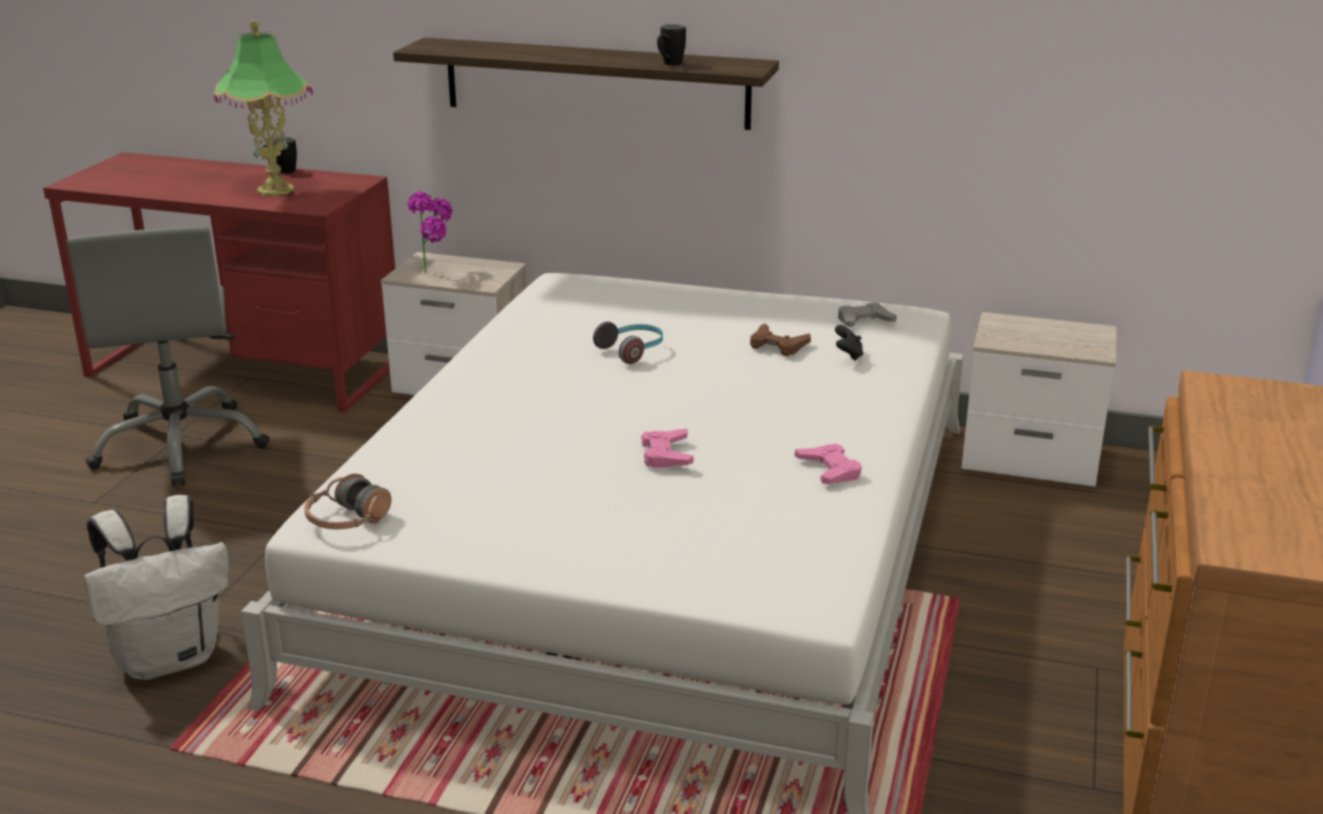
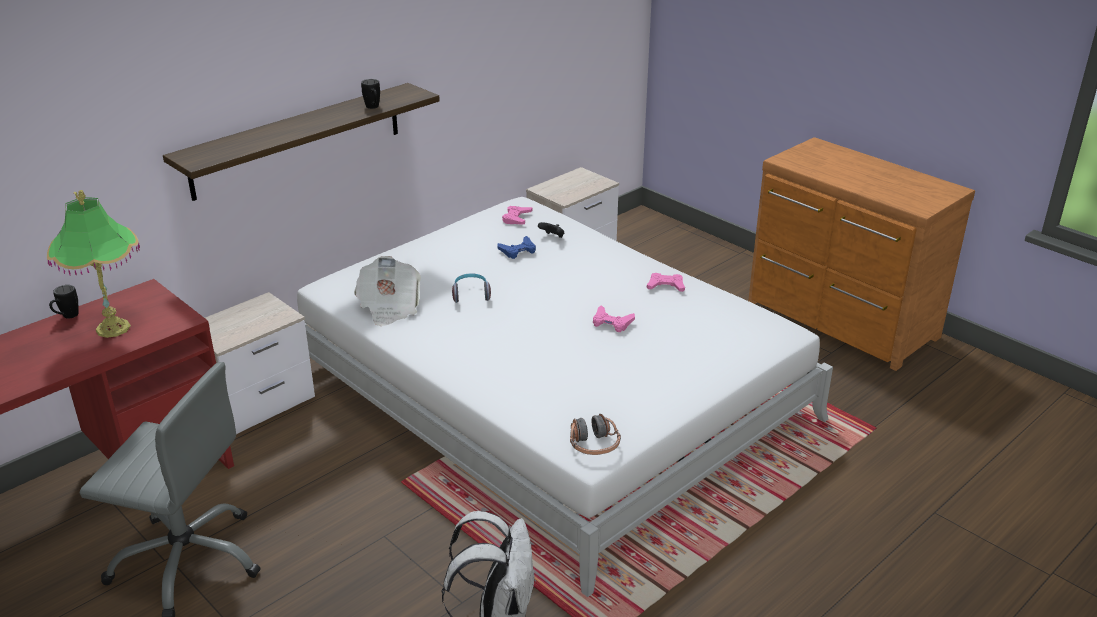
camera: 60 degrees left, 5 degrees up
(436, 272) = (236, 328): potted plant -> none
(551, 321) = (389, 307): none -> newspaper
(777, 345) = (518, 251): brown game controller -> blue game controller
(864, 321) = (516, 218): grey game controller -> pink game controller

